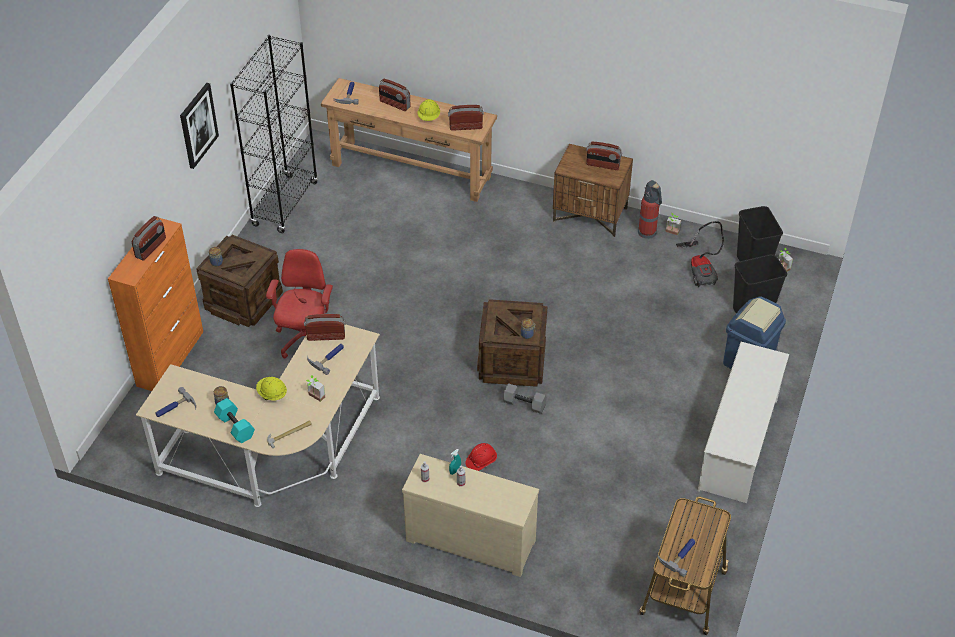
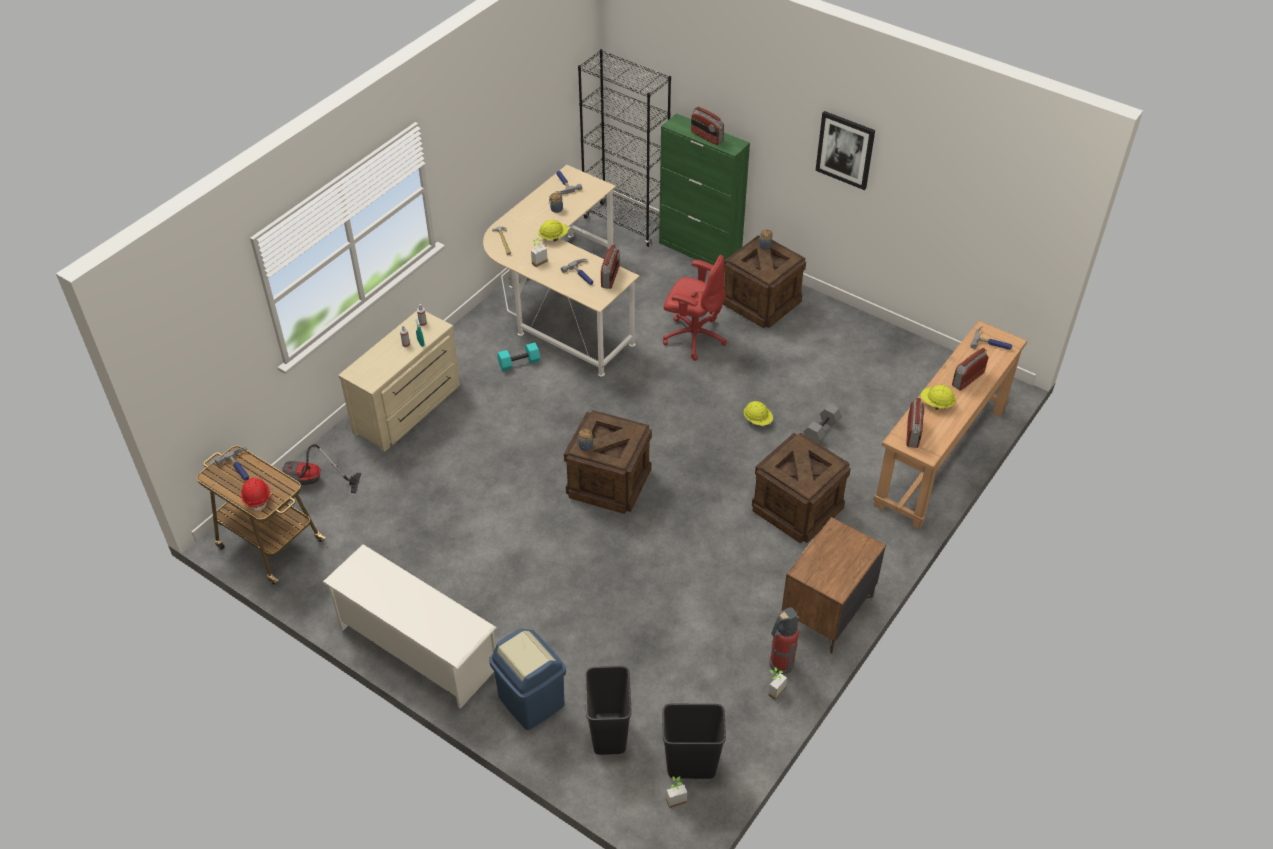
camera: 105 degrees right, 0 degrees up
(170, 358) = (700, 251): orange cabinet -> green cabinet
(234, 427) = (527, 213): turquoise dumbbell -> turquoise dumbbell (519, 362)
(285, 204) = (899, 347): black bookcase -> black bookcase (625, 224)
(404, 280) = (757, 420): none -> yellow hard hat
(481, 461) = (491, 432): red hard hat -> red hard hat (257, 497)
(495, 243) = (796, 508): none -> crate
(525, 404) = (549, 480): grey dumbbell -> grey dumbbell (822, 430)
(603, 165) = (834, 568): radio -> none
(700, 269) = (699, 702): vacuum cleaner -> vacuum cleaner (313, 483)

